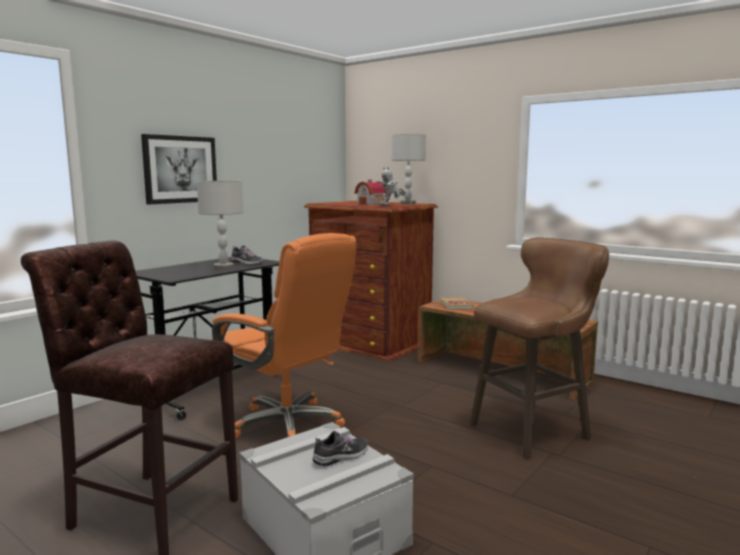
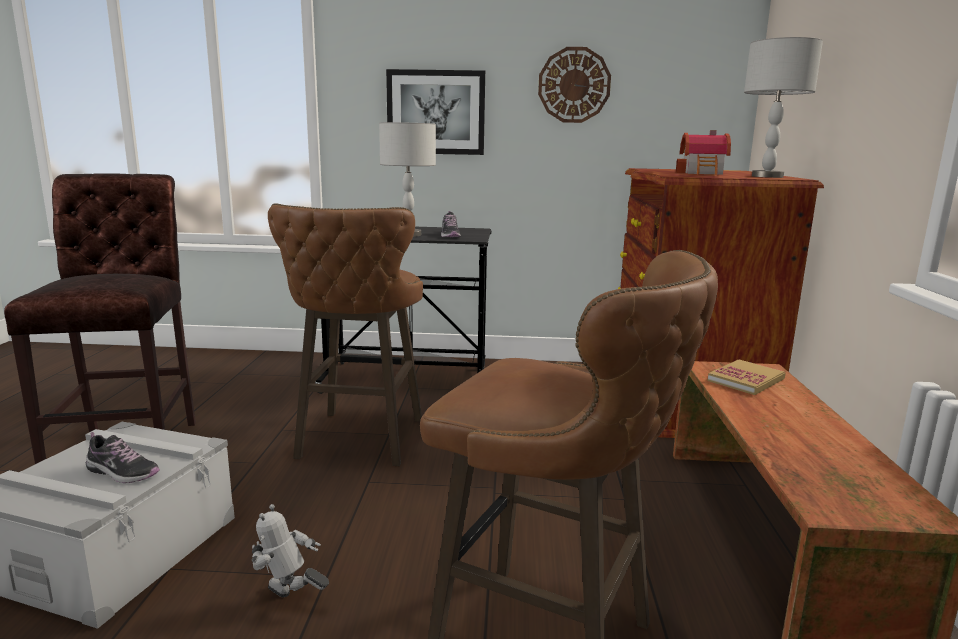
camera: 55 degrees right, 5 degrees up
(264, 149) = (574, 85): none -> wall clock
(285, 423) = (359, 440): orange office chair -> brown stool
(391, 206) = (692, 176): toy robot -> toy robot (290, 601)

